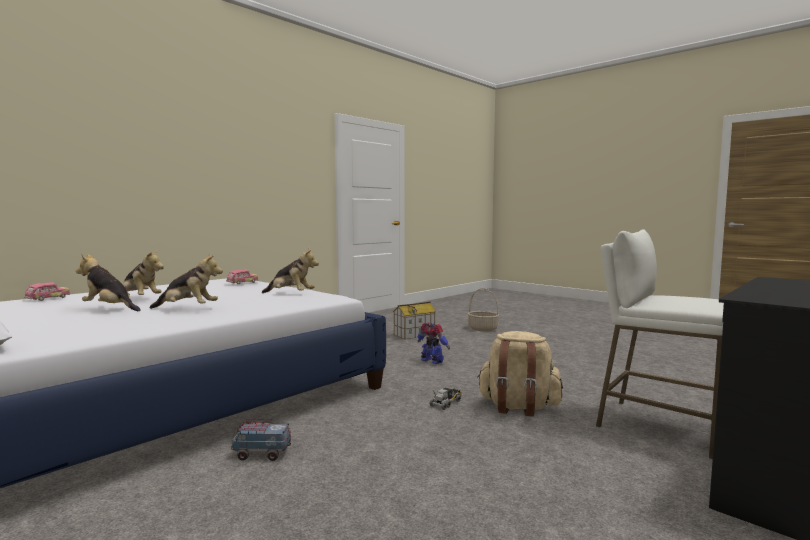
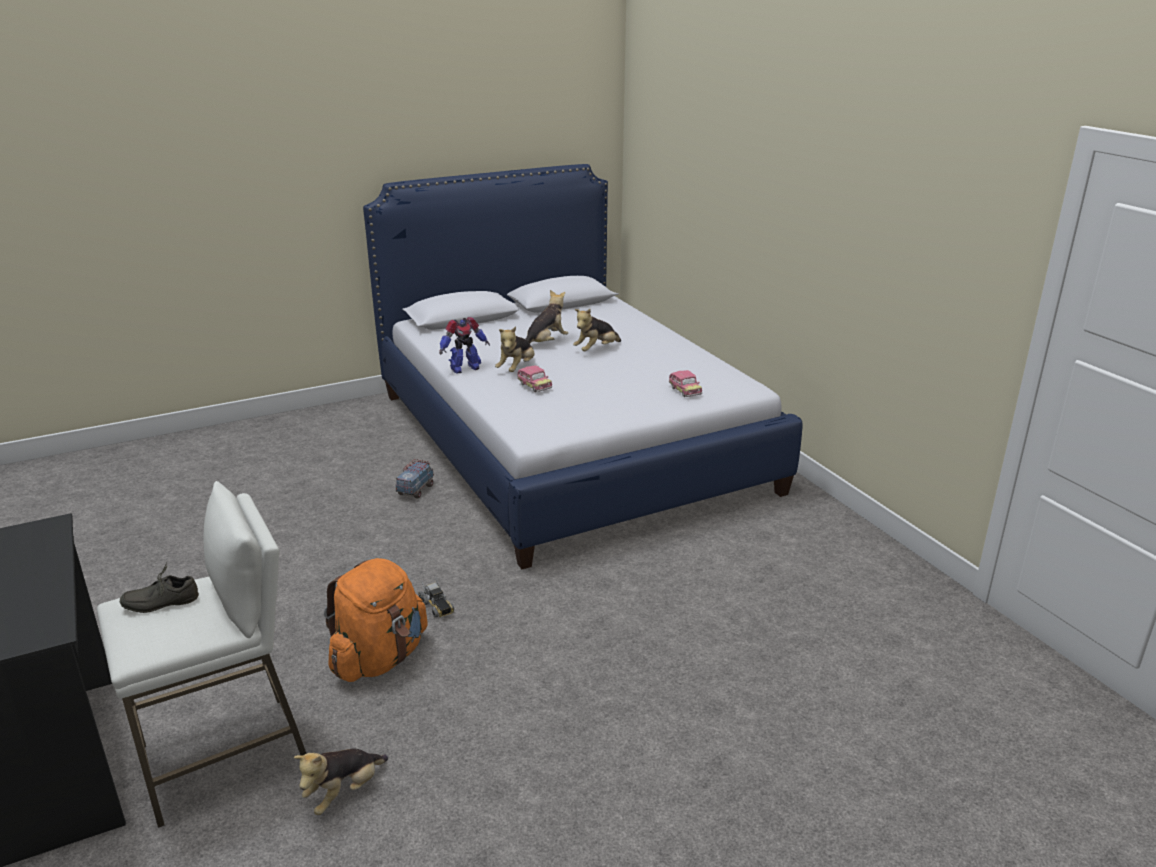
camera: 110 degrees right, 20 degrees up
(48, 299) = (625, 320): toy car -> toy car (534, 386)
(290, 294) = (567, 413): plush toy -> plush toy (344, 792)
(414, 334) = (799, 665): toy house -> none
(432, 361) = (607, 639): toy robot -> toy robot (464, 368)
(483, 329) = (833, 797): basket -> none
(518, 407) = (380, 658): beige backpack -> orange backpack
(683, 302) = (161, 601): none -> grey shoe

